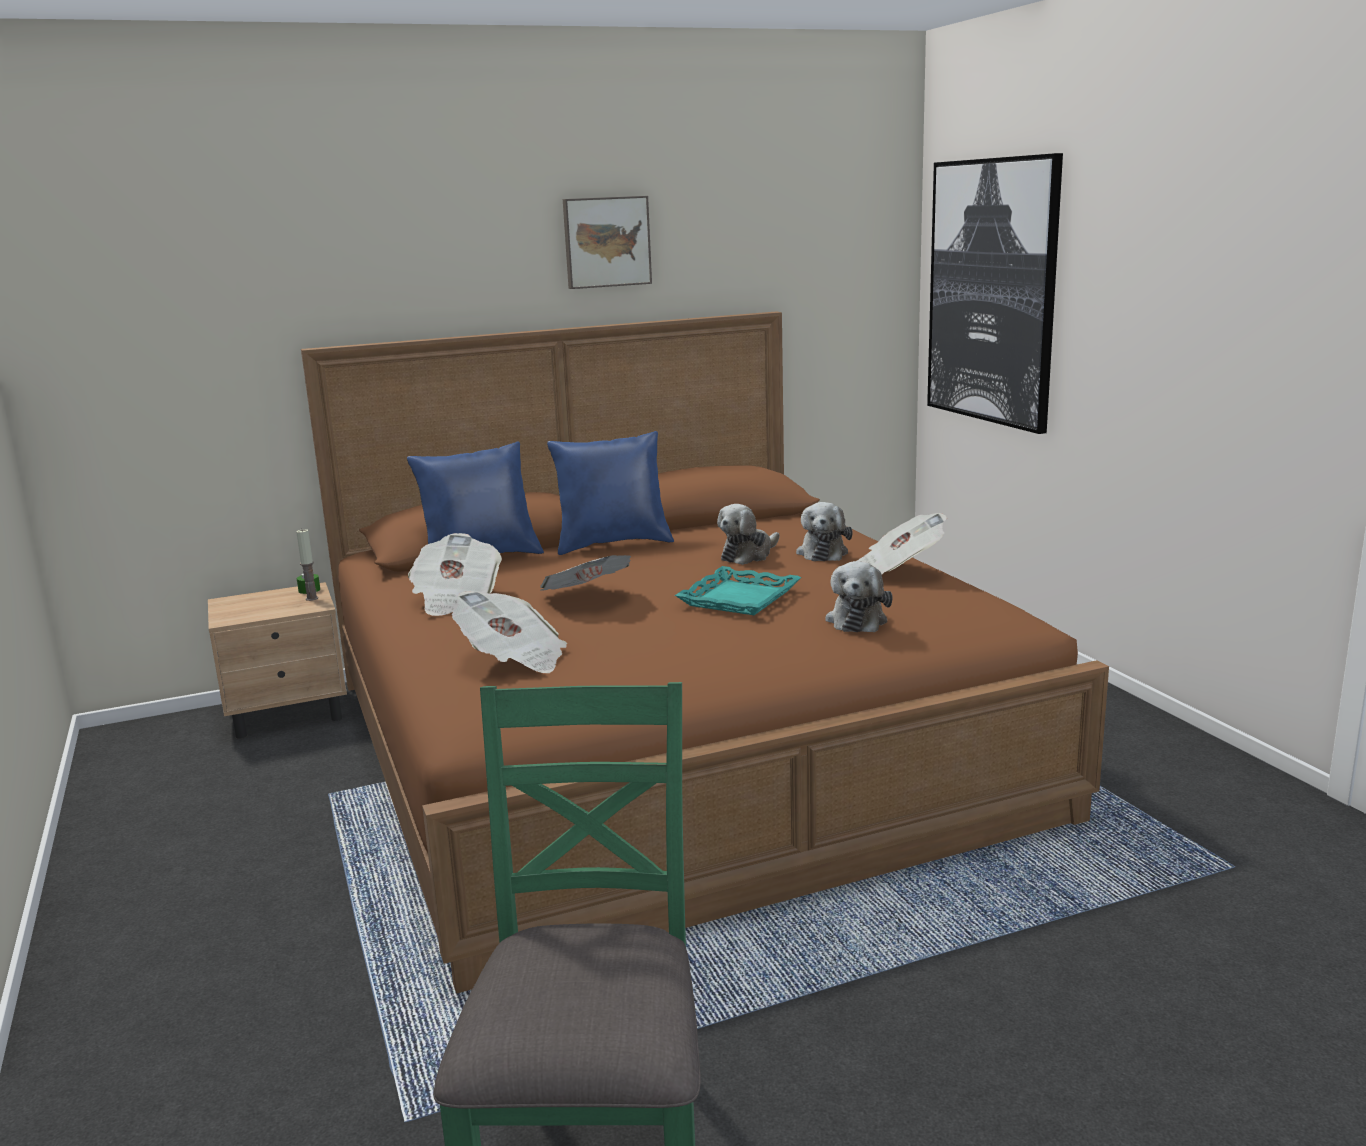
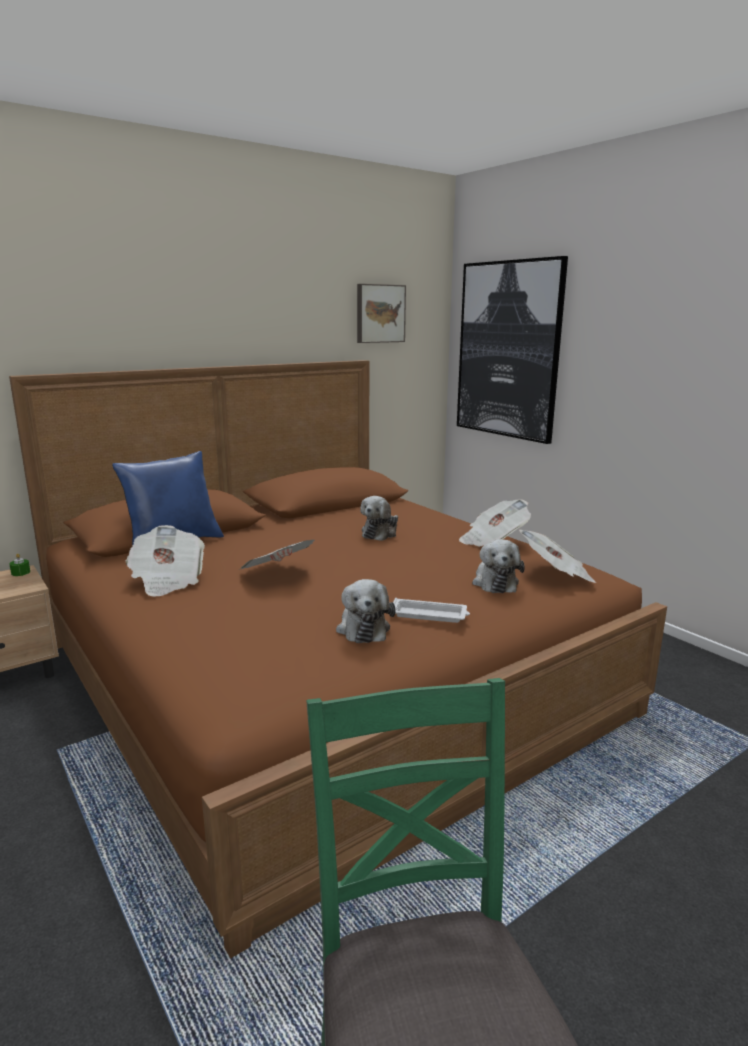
camera: 15 degrees left, 0 degrees up
(312, 598) = (25, 580): candle -> none
(513, 659) = (243, 635): newspaper -> newspaper (556, 575)
(606, 242) = (250, 304): picture -> picture (379, 313)
(613, 544) = (274, 527): blue pillow -> none
(738, 598) = (396, 568): turquoise tray -> none
(744, 651) = (430, 615): none -> white tray
(822, 552) = (432, 529): plush toy -> plush toy (363, 628)

